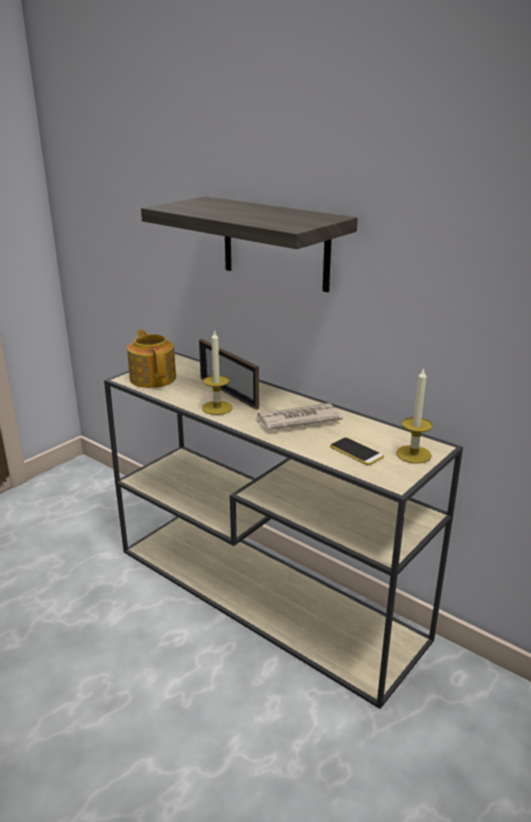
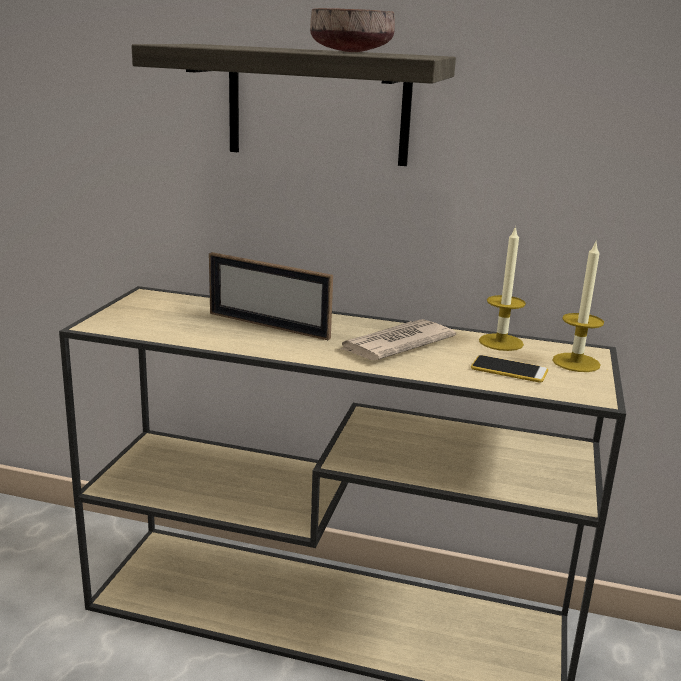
camera: 25 degrees left, 5 degrees down
(153, 378) = (137, 320): teapot -> none
(217, 408) = (272, 344): candle -> candle (501, 342)
(273, 215) = (349, 52): none -> brown bowl

